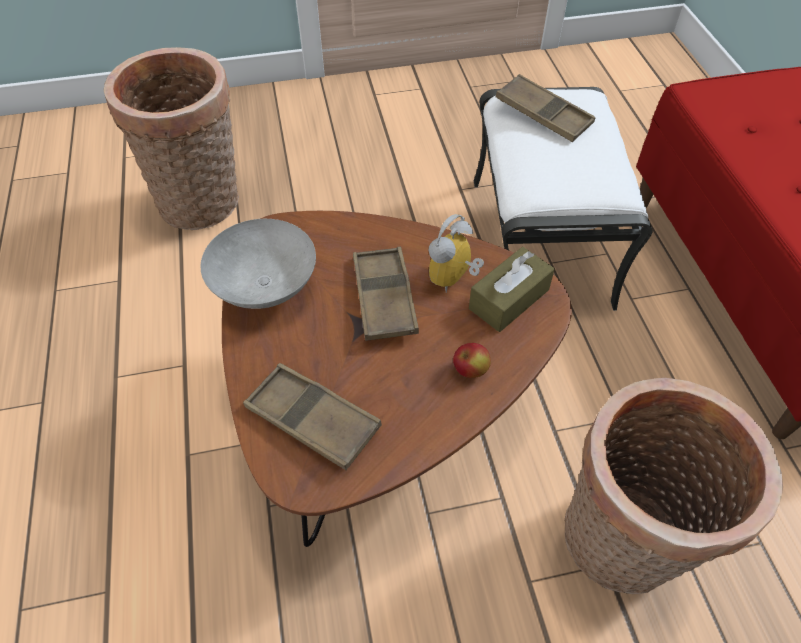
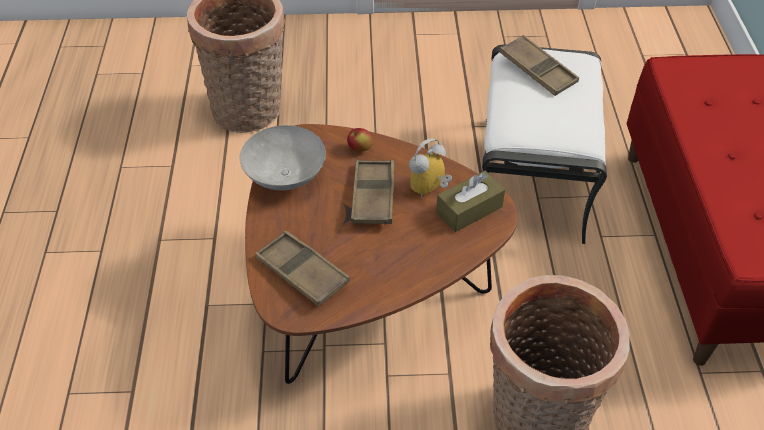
camera: 10 degrees right, 5 degrees down
(470, 370) = (426, 255): apple -> apple (360, 149)

